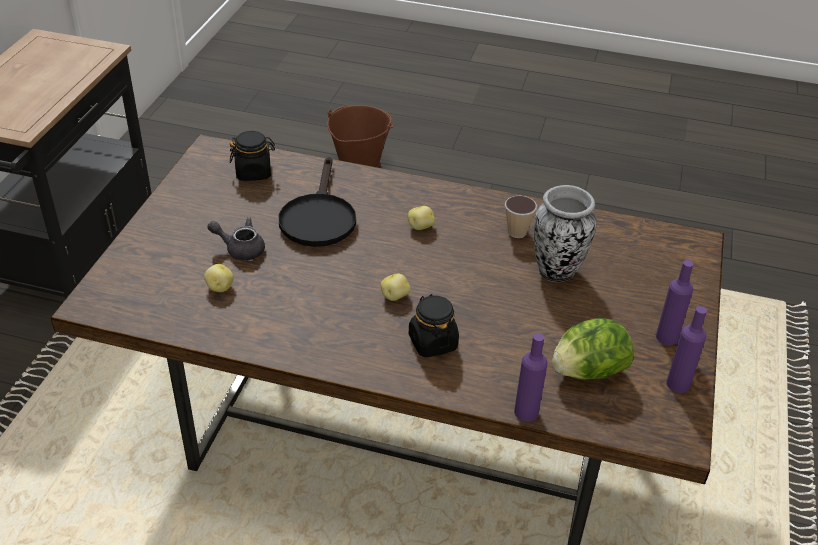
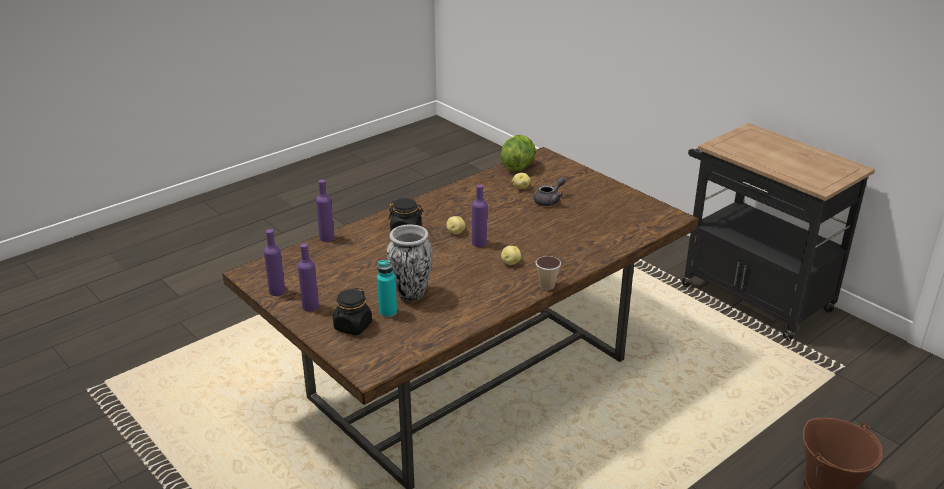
camera: 125 degrees right, 10 degrees down
(254, 172) = (630, 224): black jar -> black jar (353, 326)
(318, 217) = (557, 231): black frying pan -> none
(402, 266) = (479, 243): none -> purple bottle
(517, 232) = (466, 296): cup -> cup (547, 286)
(588, 371) = (325, 267): lettuce -> lettuce (518, 166)
(605, 273) = (388, 312): none -> turquoise bottle

